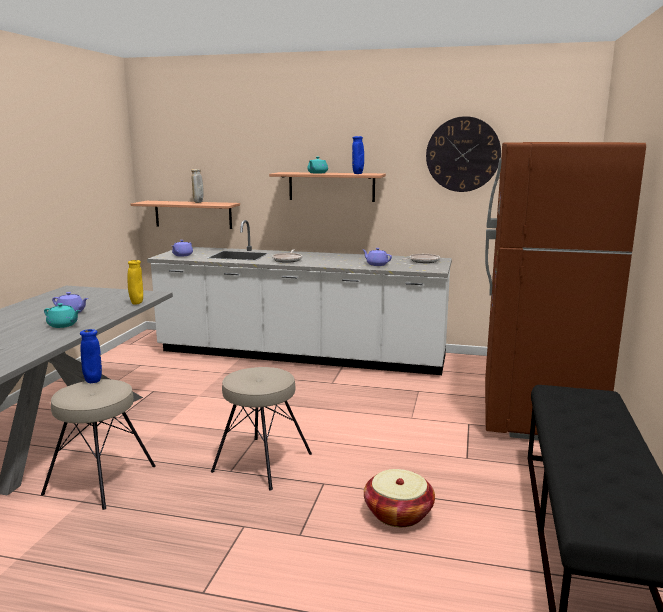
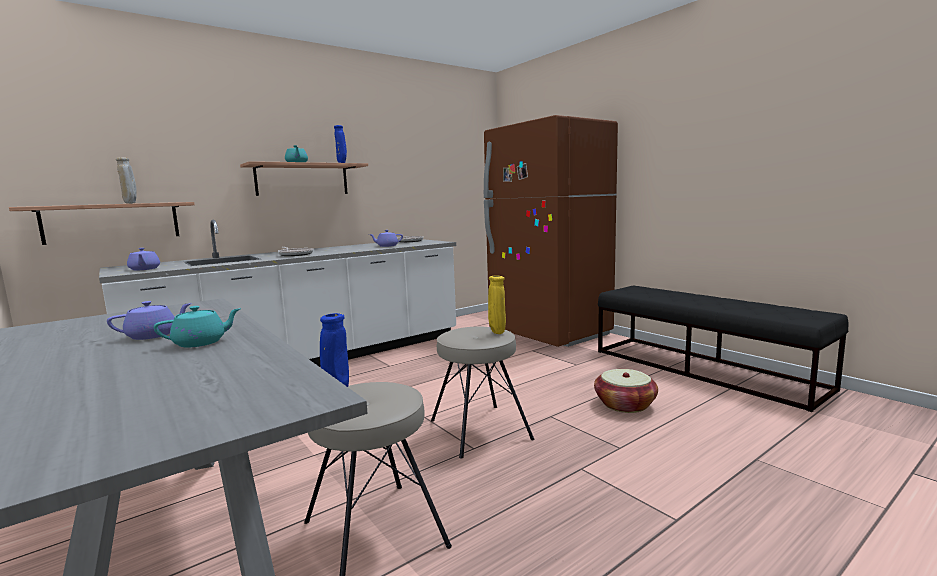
camera: 50 degrees left, 5 degrees down
(137, 303) = (221, 310): yellow vase -> yellow vase (497, 333)
(463, 154) = (415, 149): wall clock -> none

